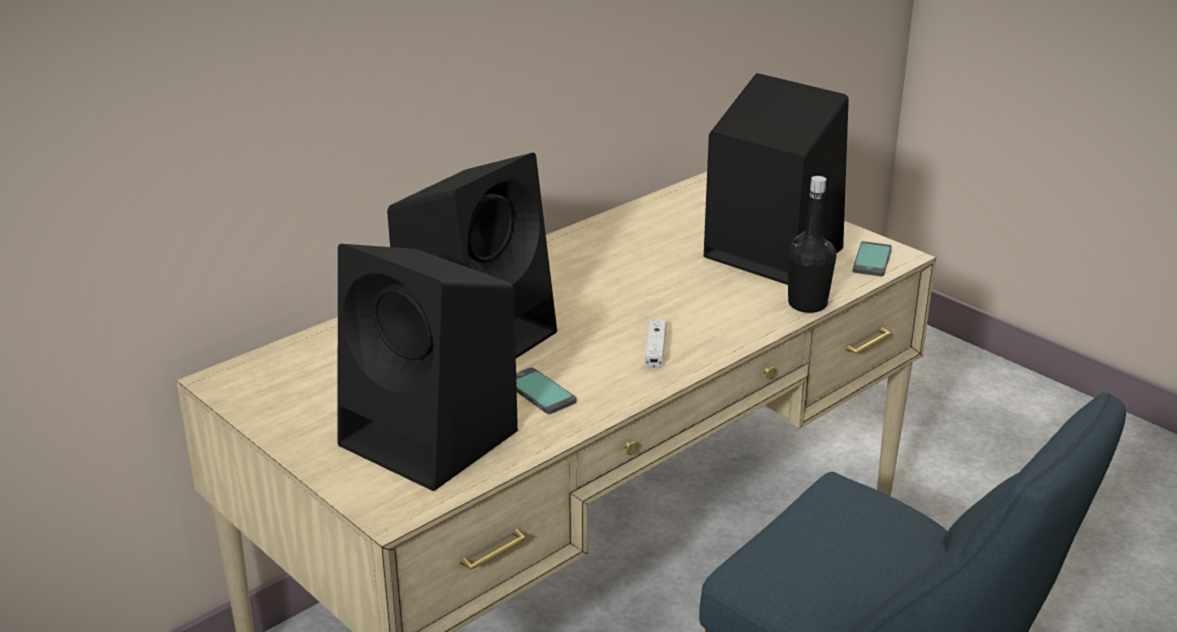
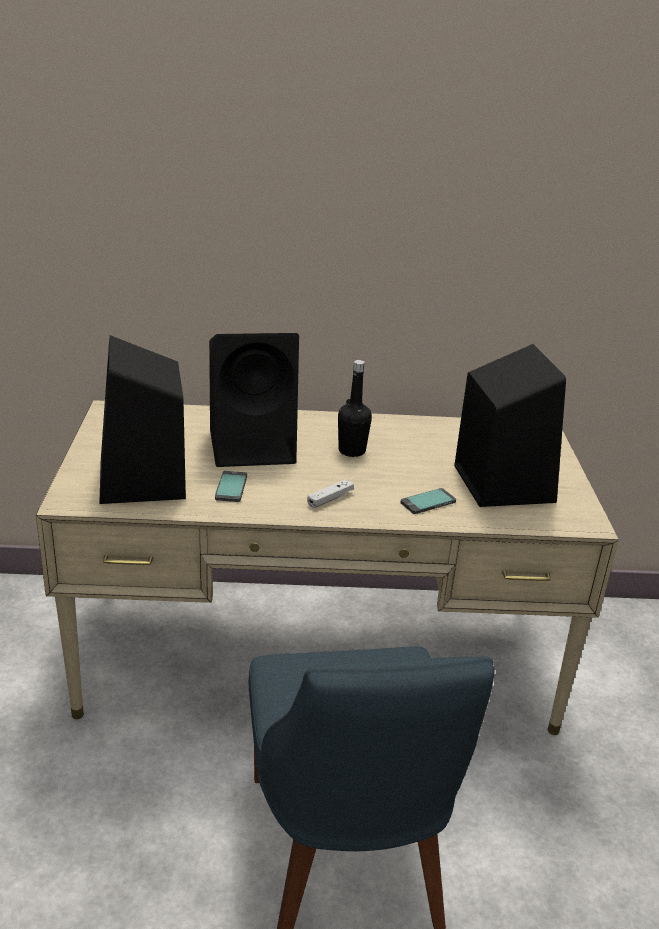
camera: 40 degrees right, 0 degrees up
(807, 304) = (469, 521): black bottle -> black bottle (352, 451)
(872, 260) = (565, 519): phone -> phone (428, 502)

